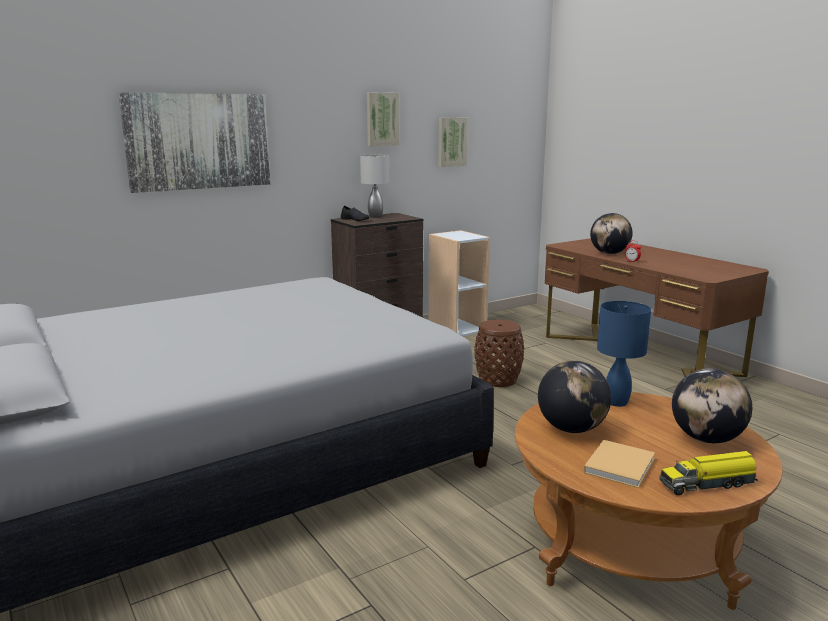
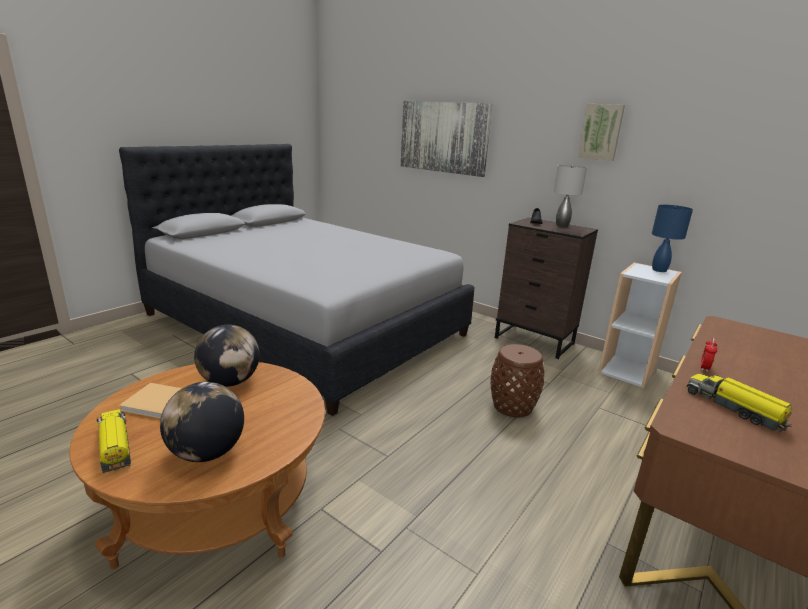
camera: 70 degrees right, 5 degrees up
(451, 142) = (693, 166): picture -> none
(609, 253) = (732, 353): globe -> none
(616, 402) = (292, 403): blue table lamp -> blue table lamp (658, 270)
(683, 267) = (734, 409): none -> toy truck

